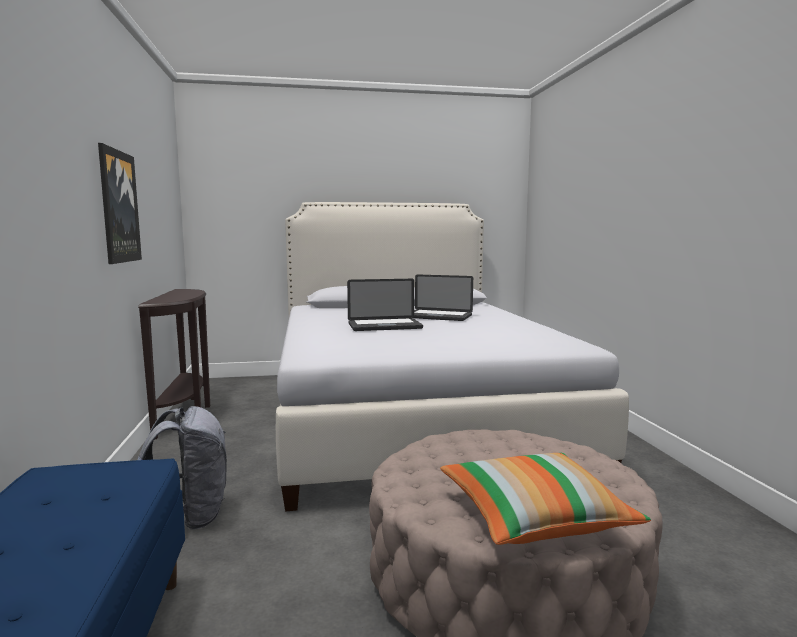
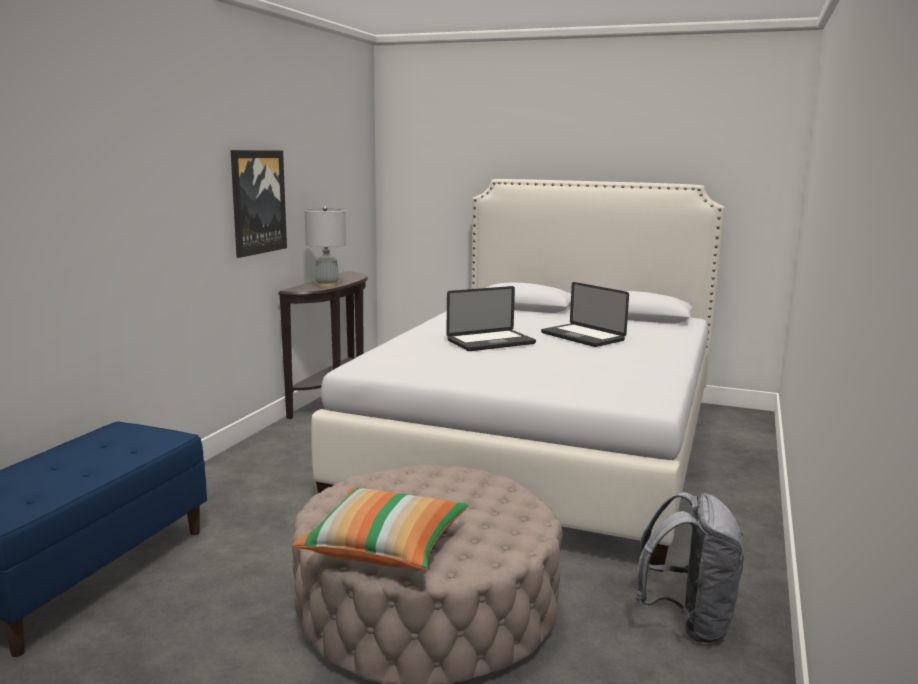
camera: 30 degrees right, 5 degrees up
(182, 297) = (327, 286): none -> grey table lamp
(190, 516) = (252, 489): grey backpack -> grey backpack (687, 622)
(384, 326) = (491, 342): laptop -> laptop turned 45 degrees counterclockwise

